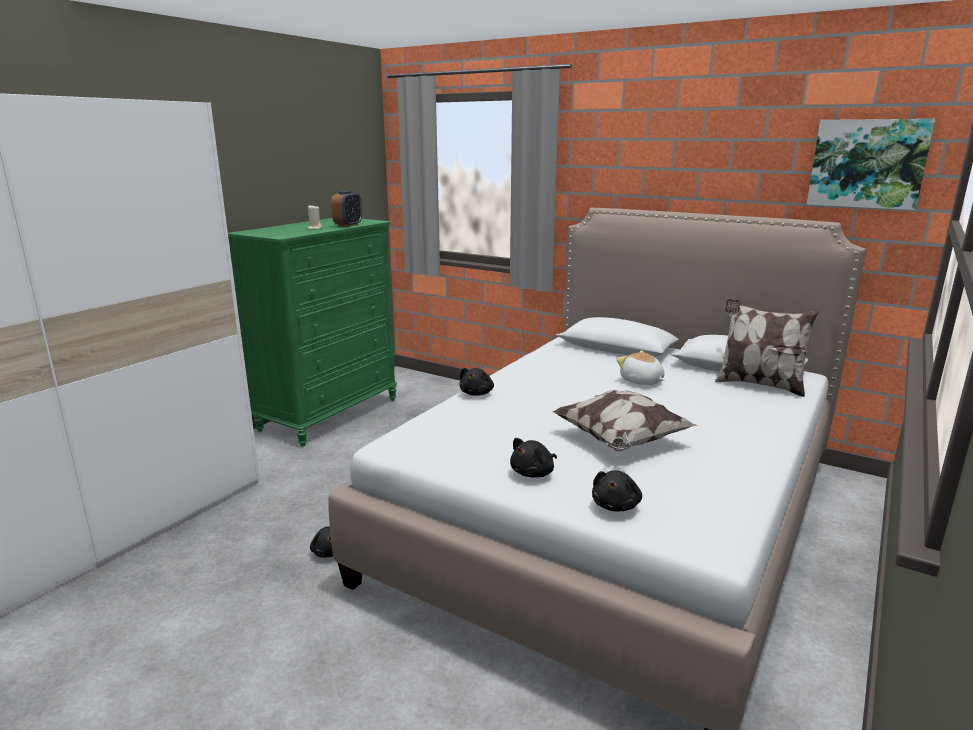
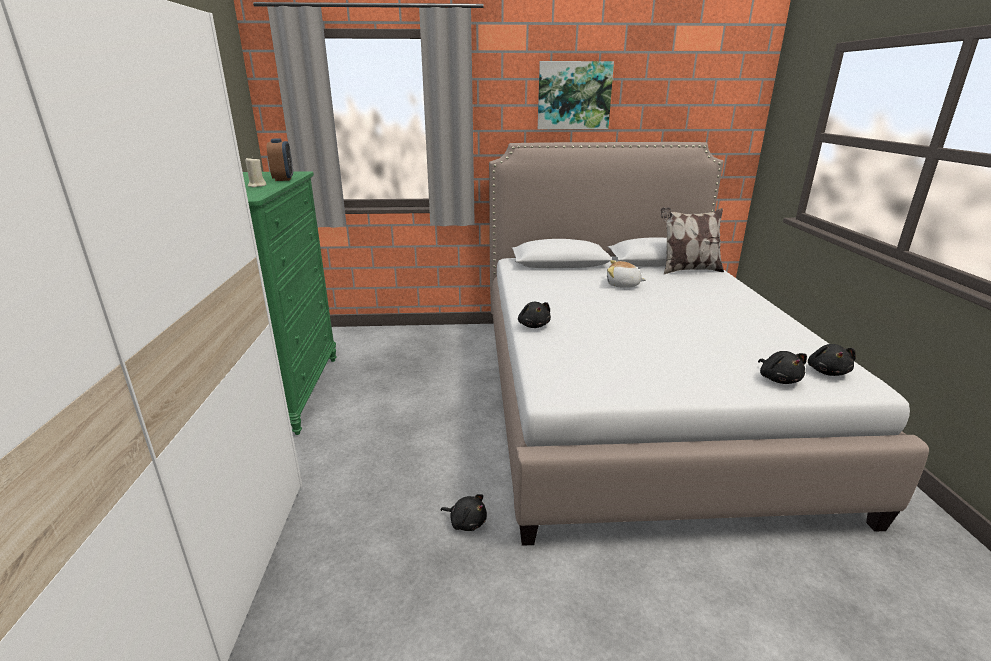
camera: 35 degrees left, 5 degrees up
(534, 473) = (693, 375): black plush toy -> black plush toy (827, 371)
(620, 441) = (693, 332): pillow -> none
(867, 163) = (717, 97): picture -> picture (574, 95)

